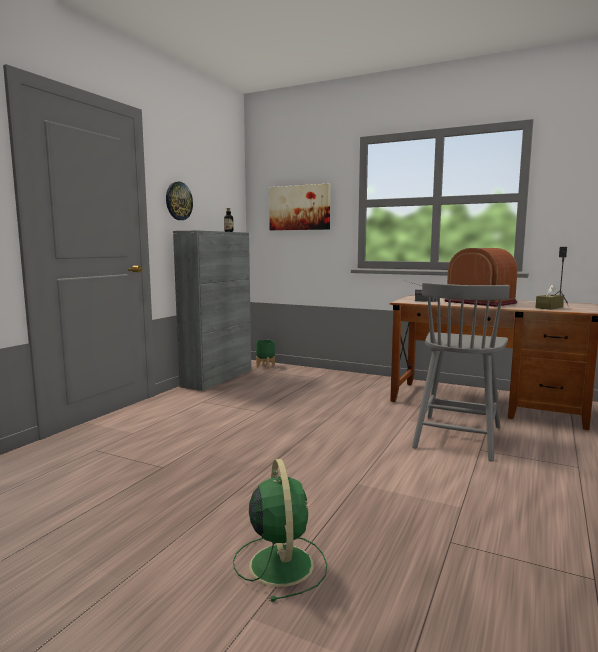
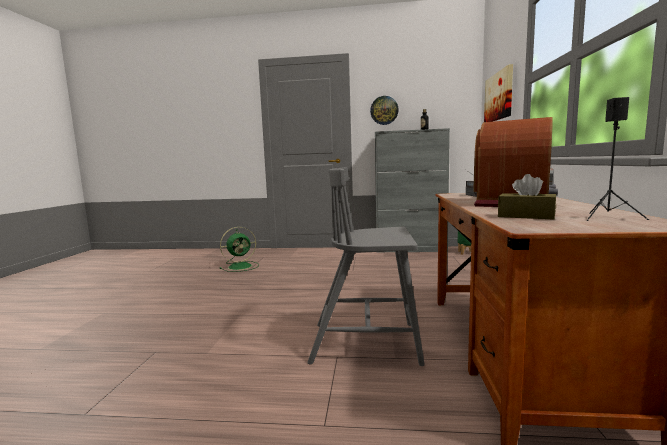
camera: 70 degrees right, 0 degrees up
(280, 563) = (144, 310): green fan -> green fan (241, 266)

